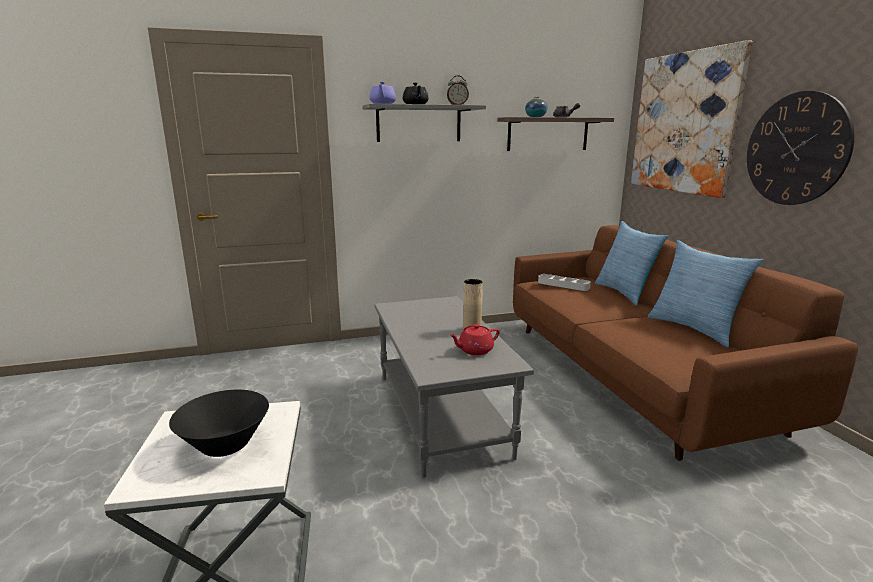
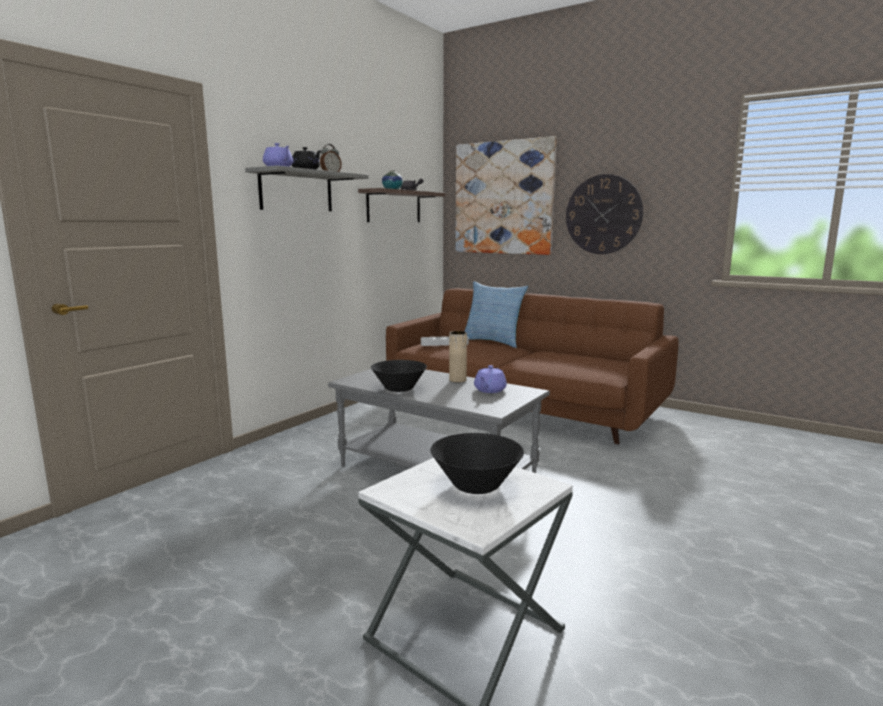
camera: 40 degrees left, 5 degrees down
(407, 325) = (399, 389): none -> black bowl
(474, 350) = (489, 390): red teapot -> purple teapot
(694, 328) = (573, 352): pillow -> none

